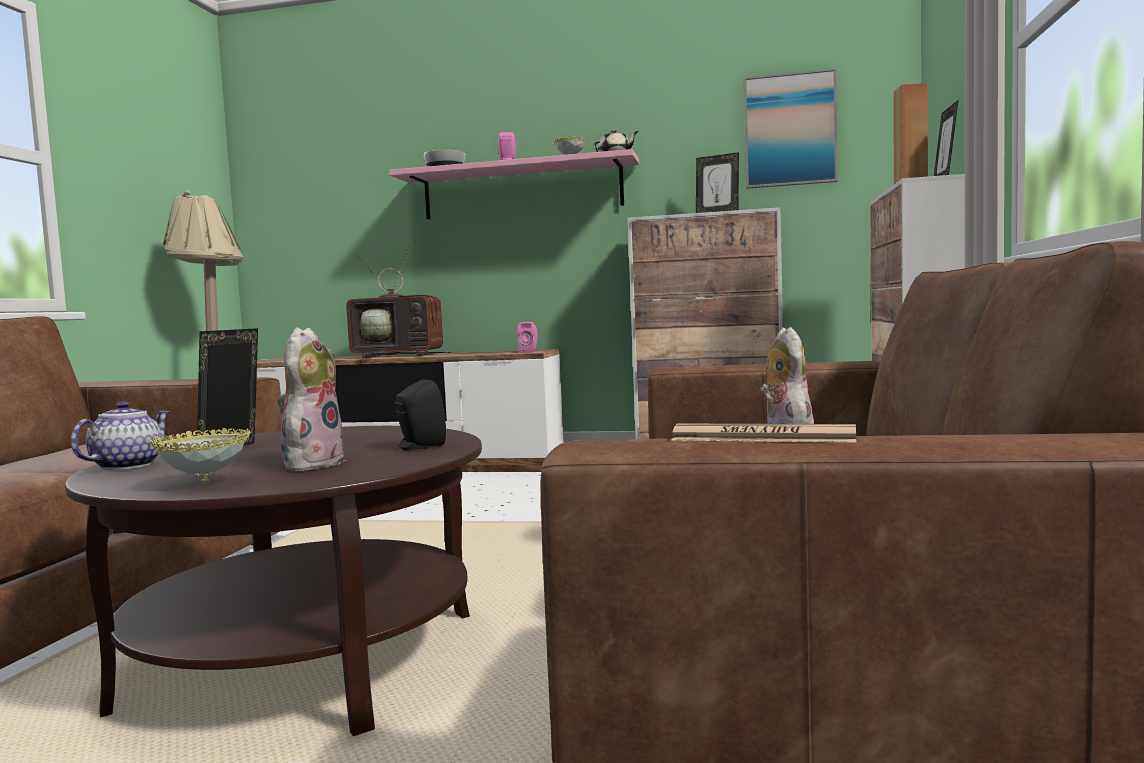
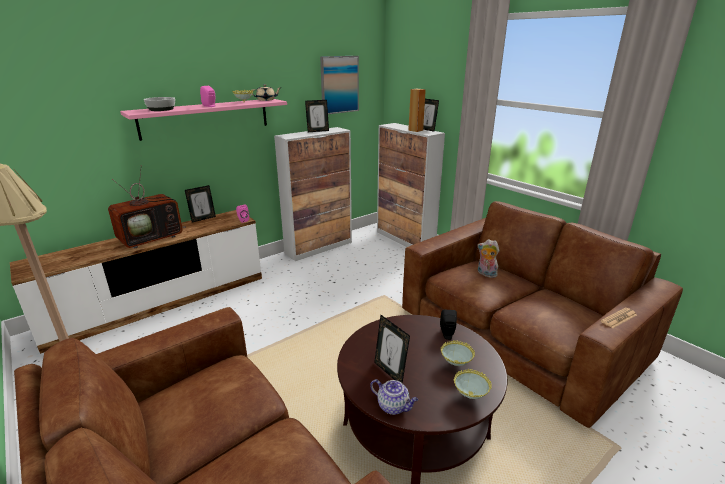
camera: 50 degrees left, 20 degrees up
(128, 465) = (393, 406): teapot -> teapot turned 150 degrees clockwise
(312, 464) = (456, 365): plush toy -> bowl
(493, 351) = (203, 219): none -> picture frame

